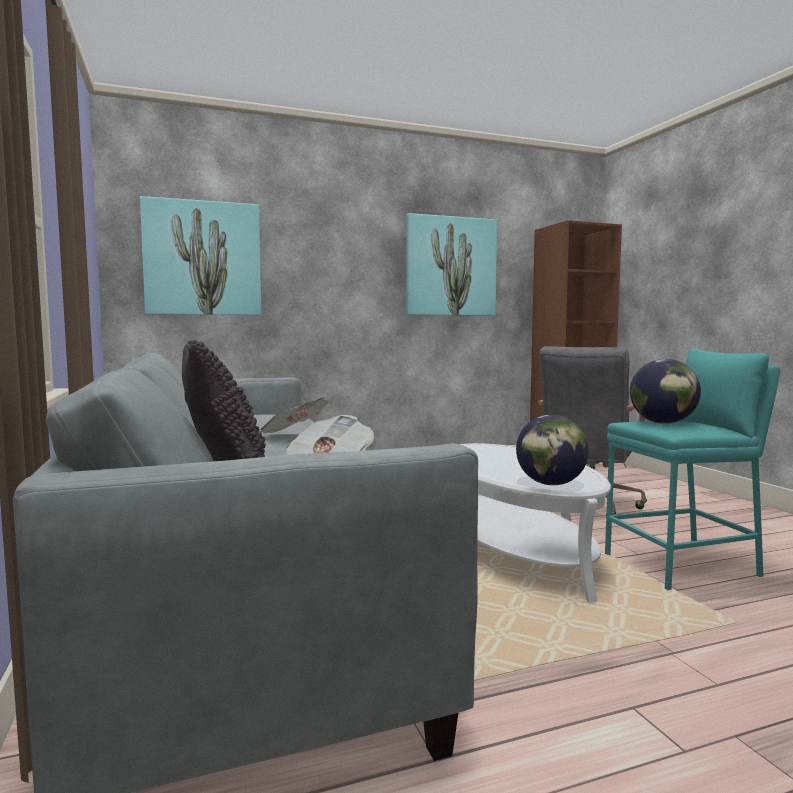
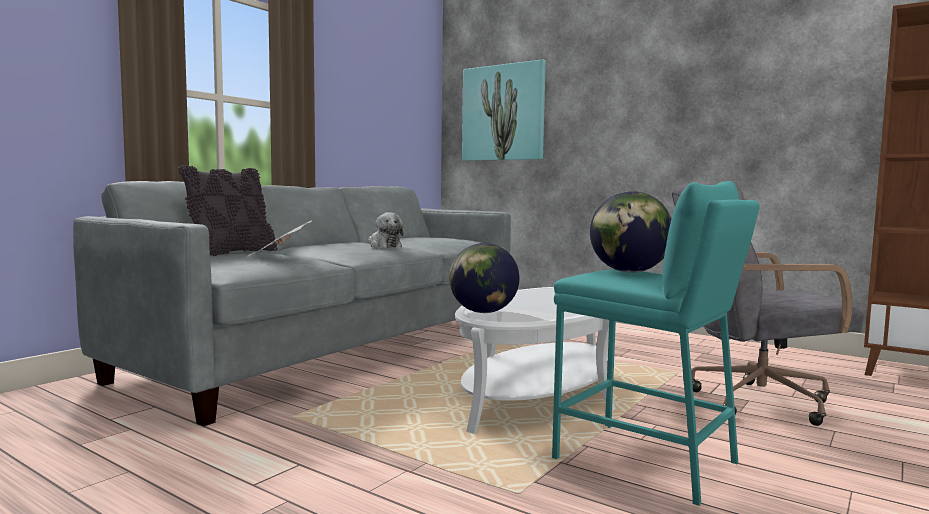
camera: 55 degrees right, 0 degrees up
(293, 436) = (384, 246): newspaper -> plush toy
(450, 266) = (749, 93): picture -> none

